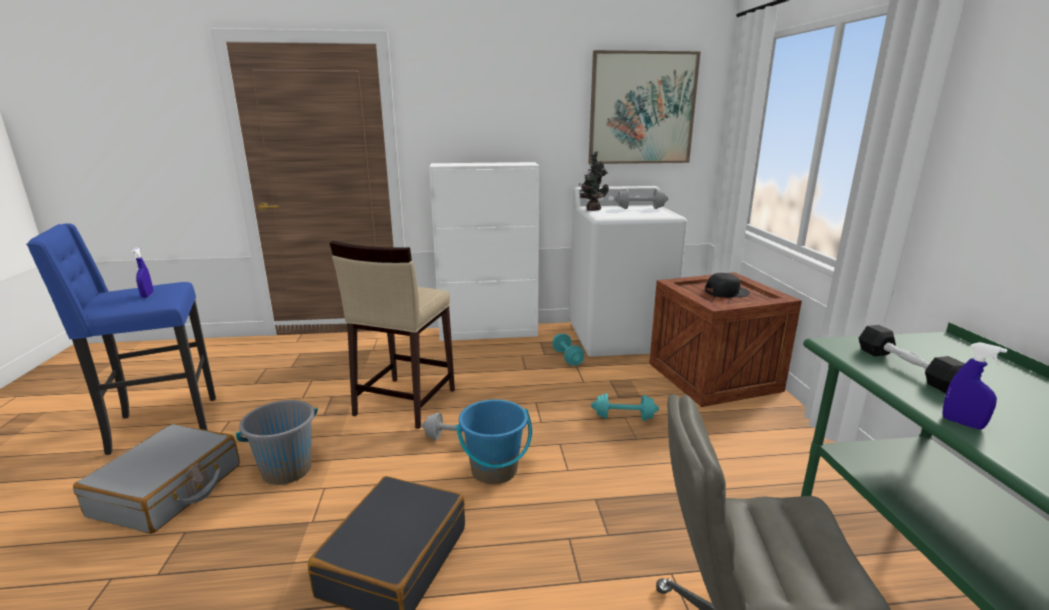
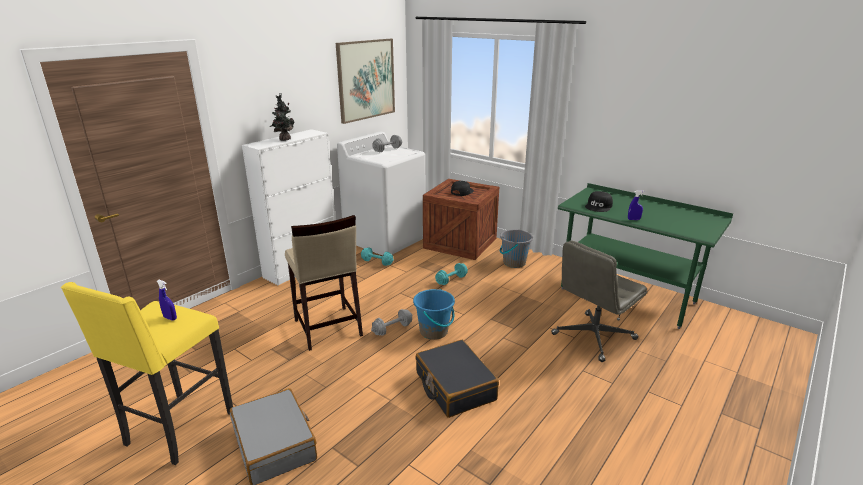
camera: 45 degrees left, 5 degrees up
(162, 426) = (178, 430): blue stool -> yellow stool
(287, 470) = (328, 393): grey bucket -> grey bucket (514, 263)
(592, 210) = (364, 157): potted plant -> potted plant (284, 139)
(906, 369) = (599, 206): black dumbbell -> black cap

